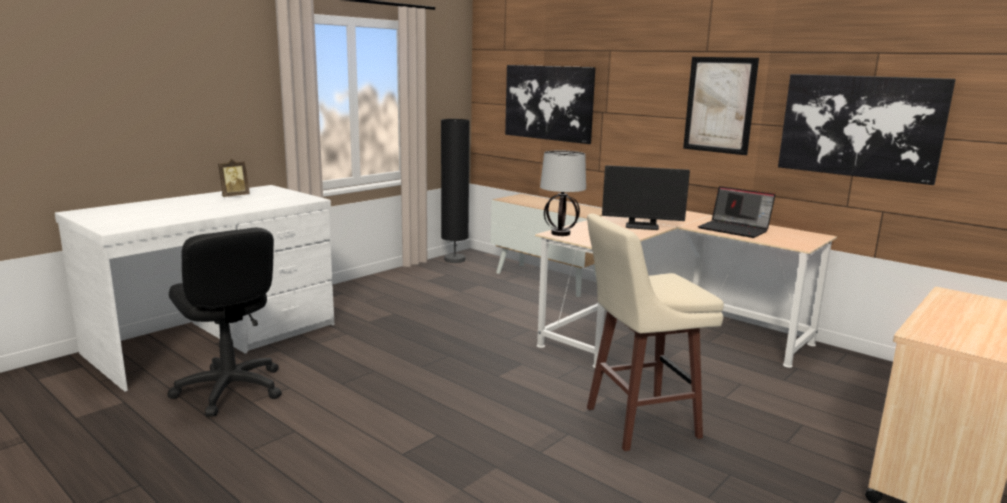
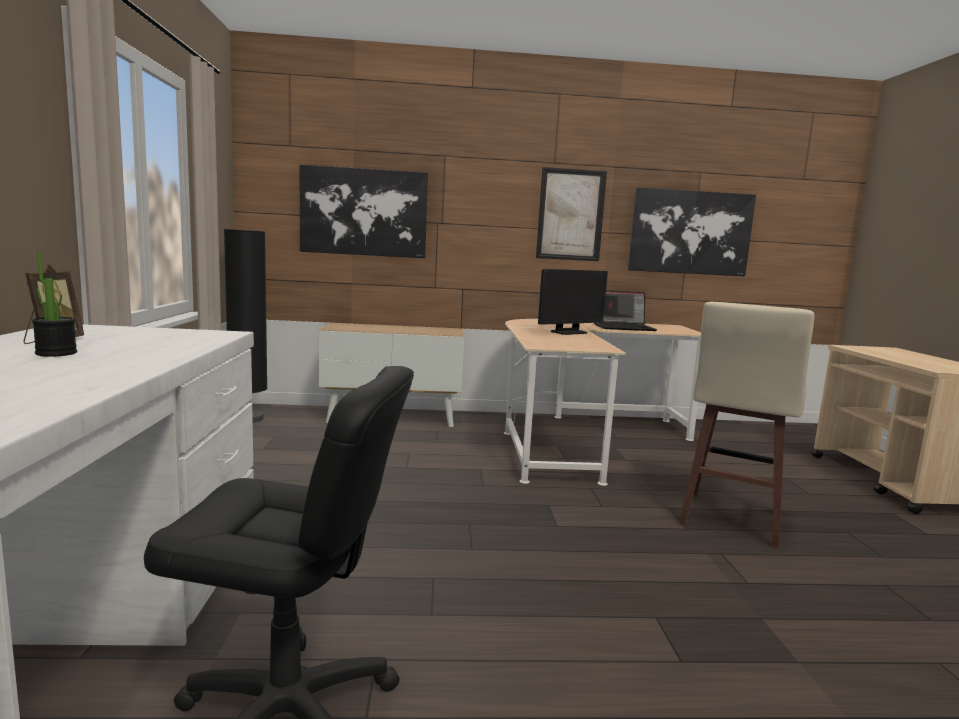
camera: 45 degrees left, 5 degrees down
(217, 202) = (56, 353): none -> potted plant
(561, 233) = (542, 345): table lamp -> none

